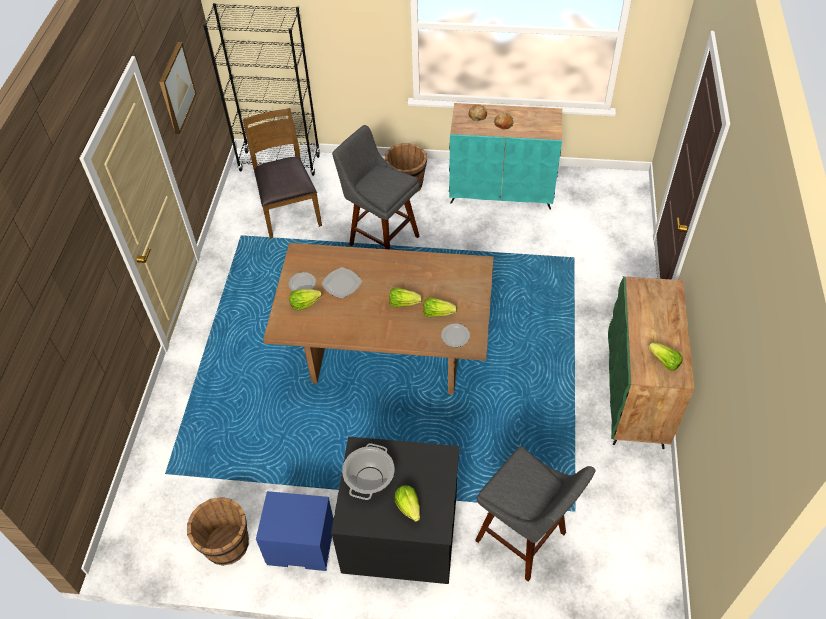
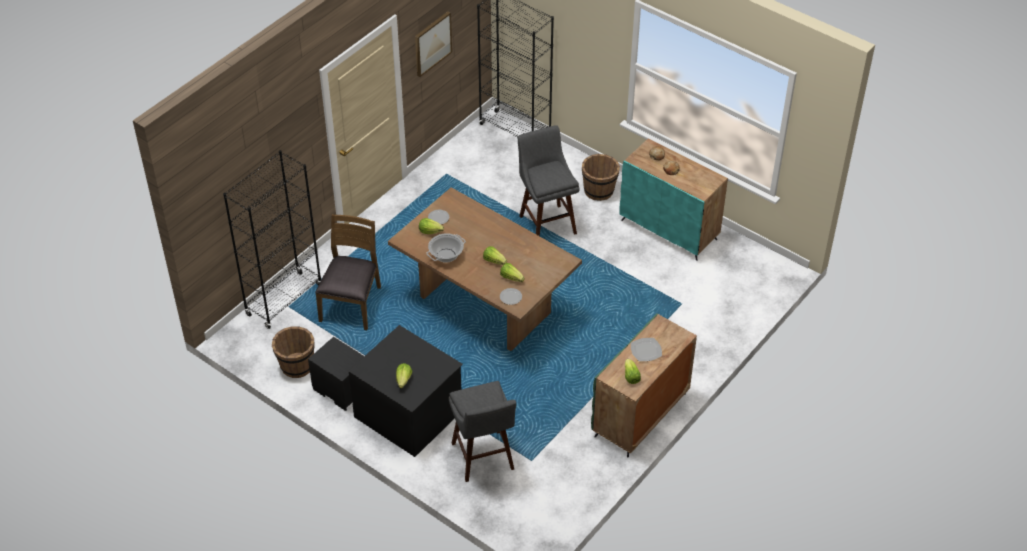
camera: 30 degrees right, 5 degrees down
(154, 468) = (284, 300): none -> black bookcase
(288, 210) = (494, 170): brown chair -> brown chair (352, 304)
(300, 545) = (340, 389): blue nightstand -> black nightstand
(342, 284) = (464, 230): plate -> plate (646, 350)
(369, 479) = (393, 354): cooking pot -> cooking pot (446, 255)

